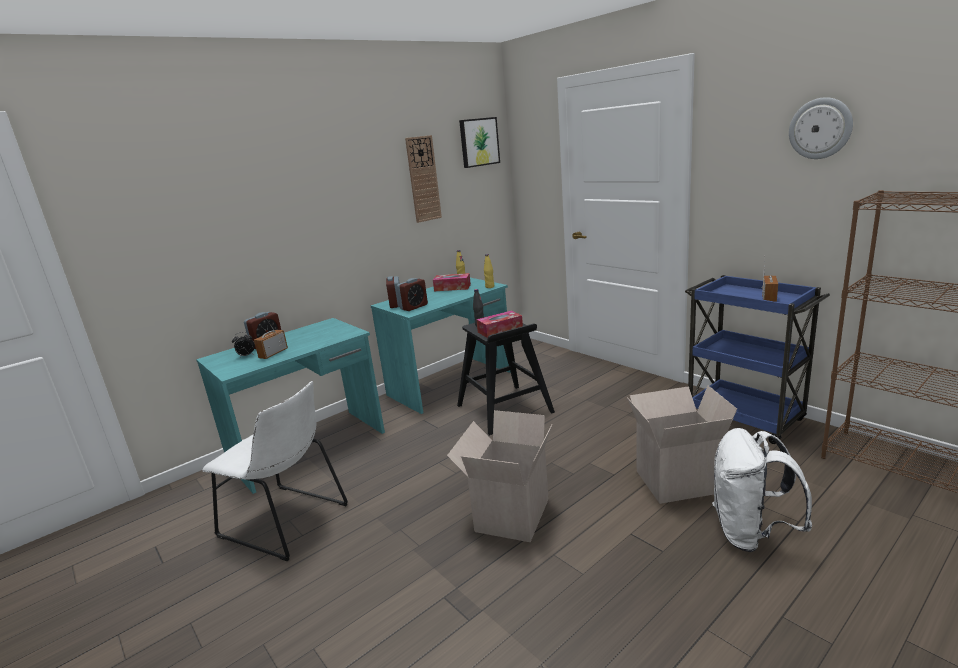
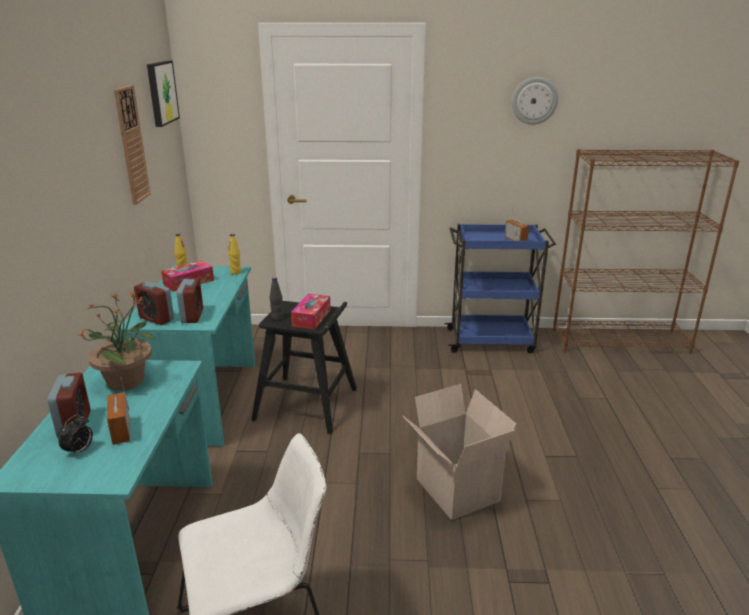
camera: 50 degrees left, 5 degrees up
(322, 331) = (127, 380): none -> potted plant
(677, 480) = (517, 404): cardboard box -> none
(751, 533) = (598, 418): white backpack -> none

